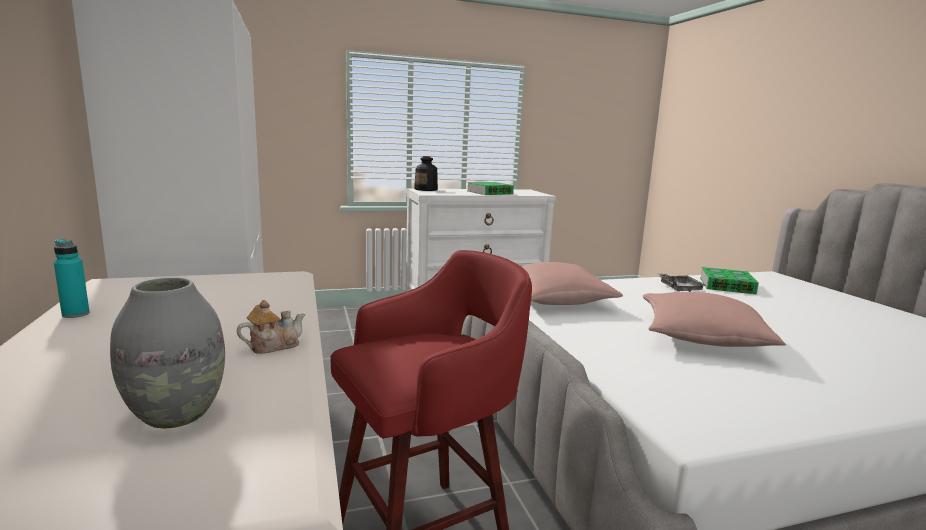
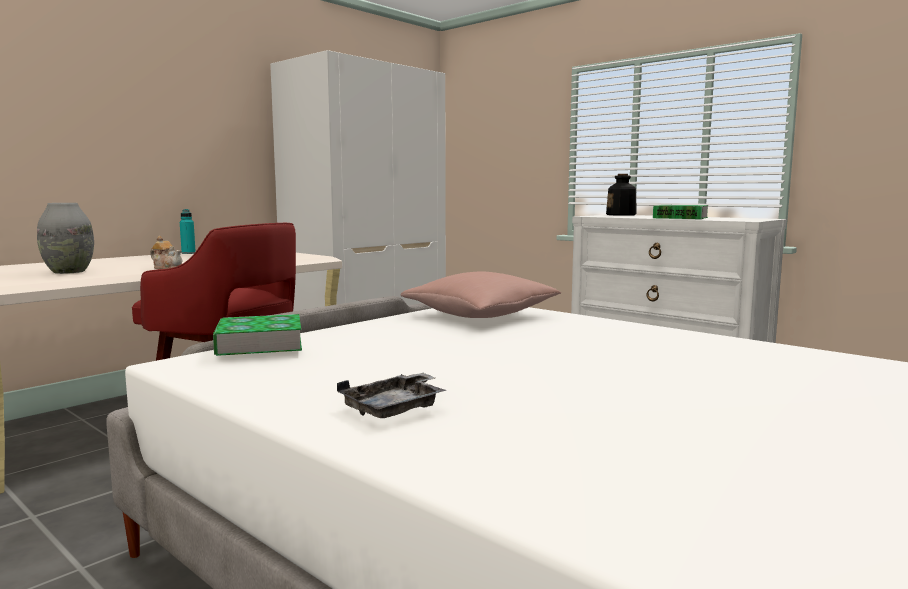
camera: 60 degrees right, 5 degrees down
(679, 288) = (676, 343): grey tray -> grey tray (395, 408)
(702, 338) = (450, 358): pink pillow -> none
(726, 285) = (778, 360): book -> book (259, 343)

